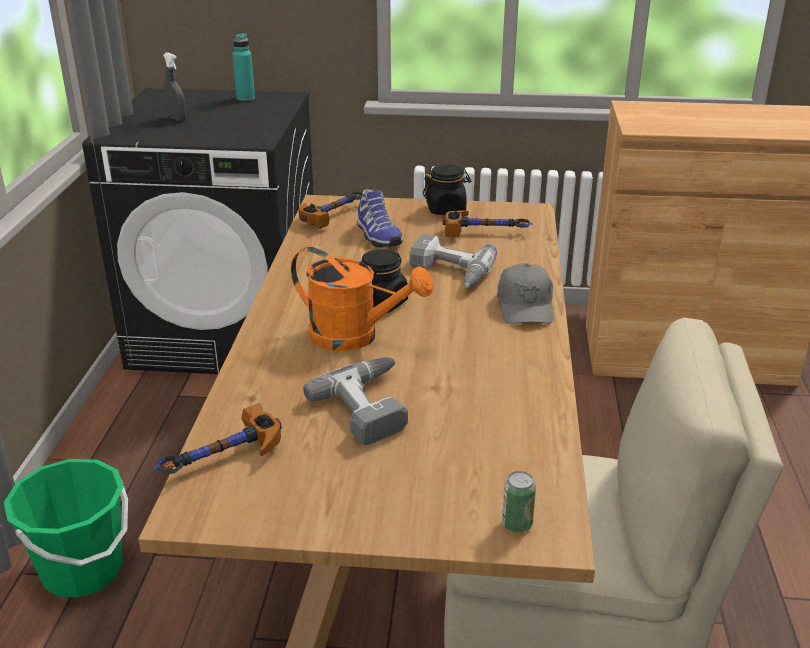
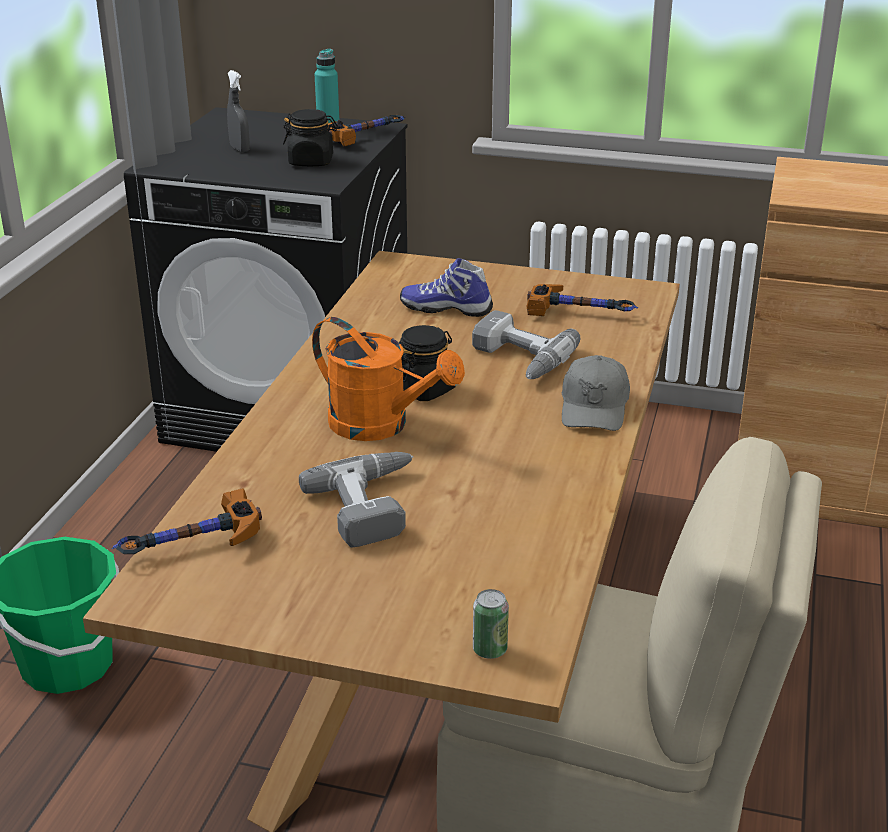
camera: 10 degrees right, 0 degrees up
(334, 215) = (404, 278): hammer -> hammer (366, 136)
(377, 236) = (447, 308): shoe -> shoe turned 120 degrees clockwise
(446, 209) = (542, 281): black jar -> black jar (311, 162)

